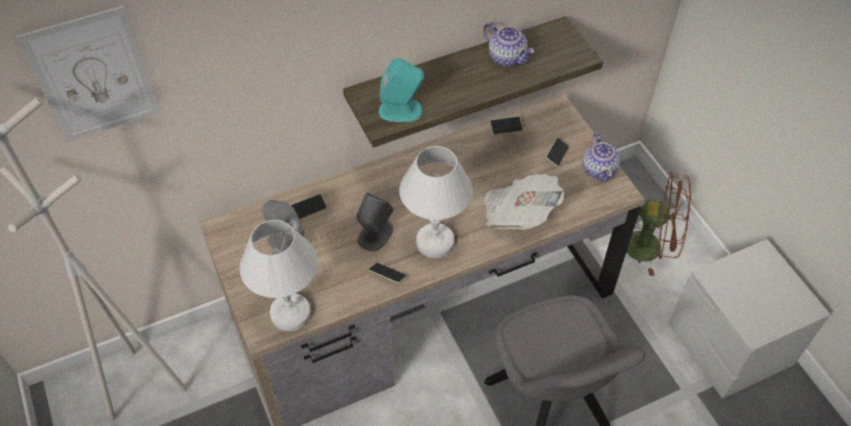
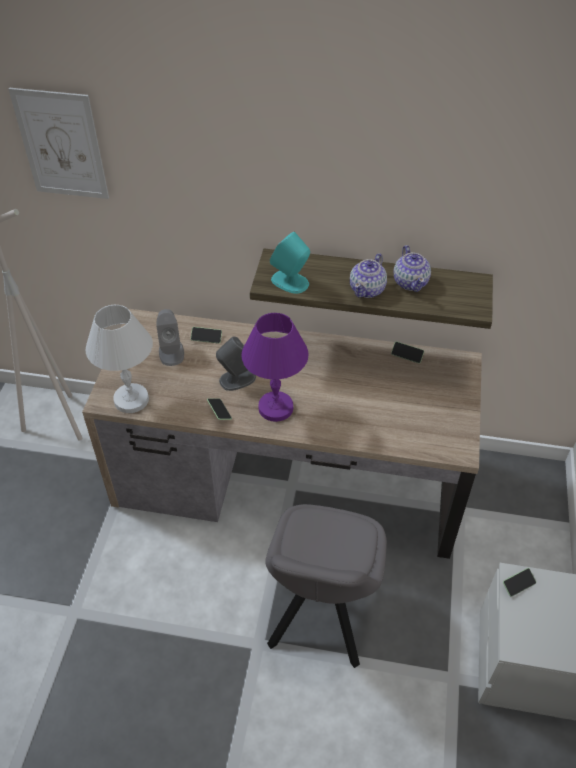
camera: 35 degrees right, 5 degrees down
(434, 241) = (275, 407): white table lamp -> purple table lamp
(518, 213) = (359, 422): newspaper -> none
(556, 155) = (432, 395): phone -> phone (518, 584)
(599, 169) = (459, 424): teapot -> teapot (367, 289)
(651, 247) = (517, 542): brown fan -> none

